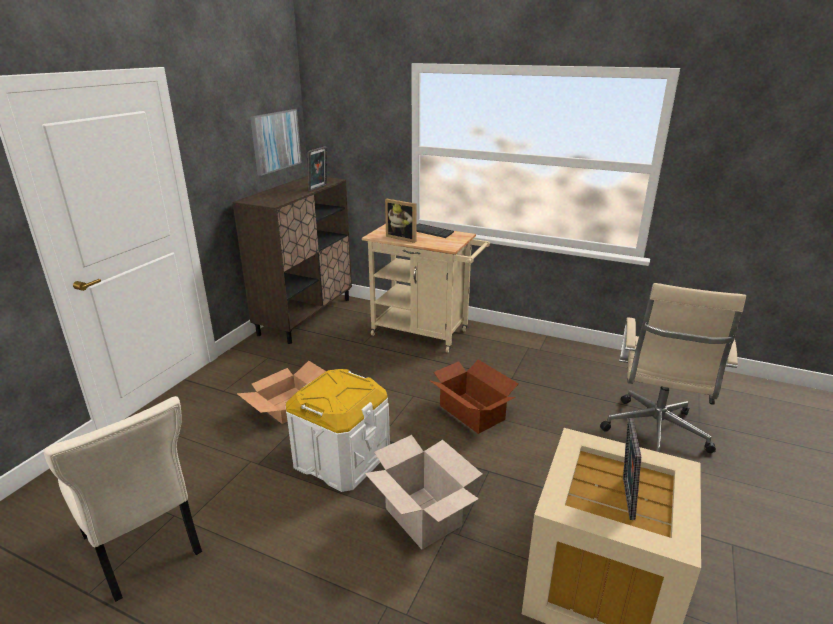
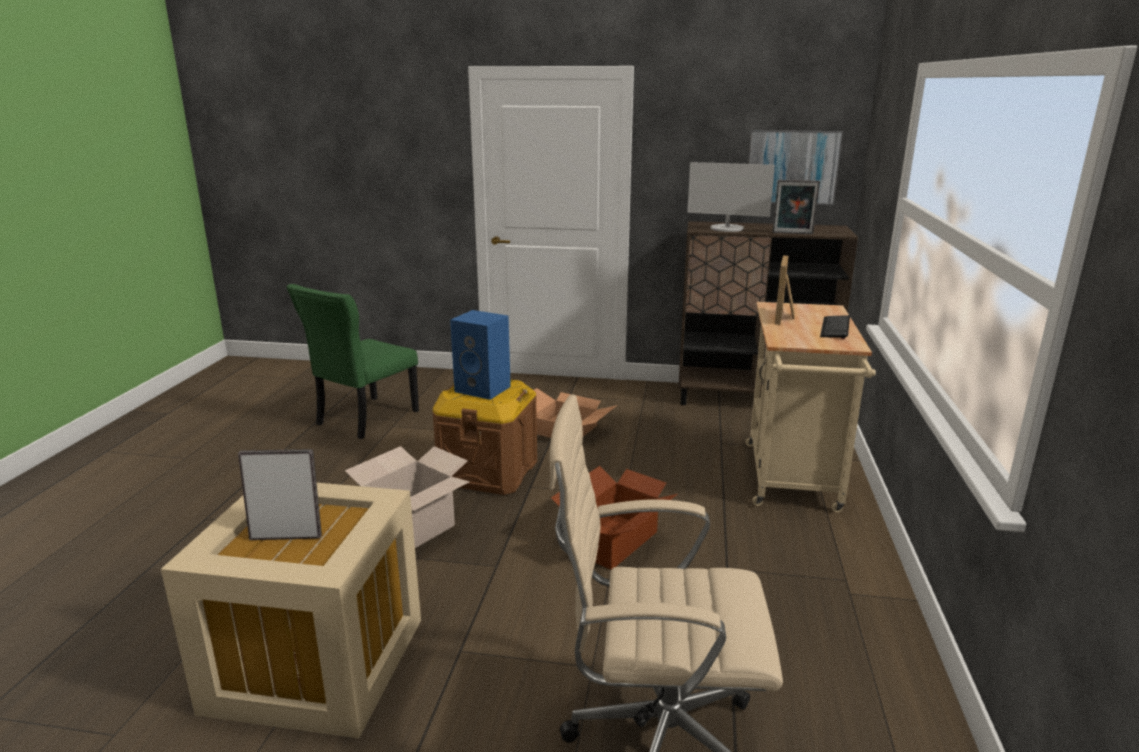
camera: 75 degrees right, 5 degrees down
(143, 548) = (364, 419): beige chair -> green chair
(279, 197) = (727, 228): none -> monitor
(336, 390) = (484, 389): none -> blue speaker
(341, 458) = (488, 472): white storage box -> brown storage box

